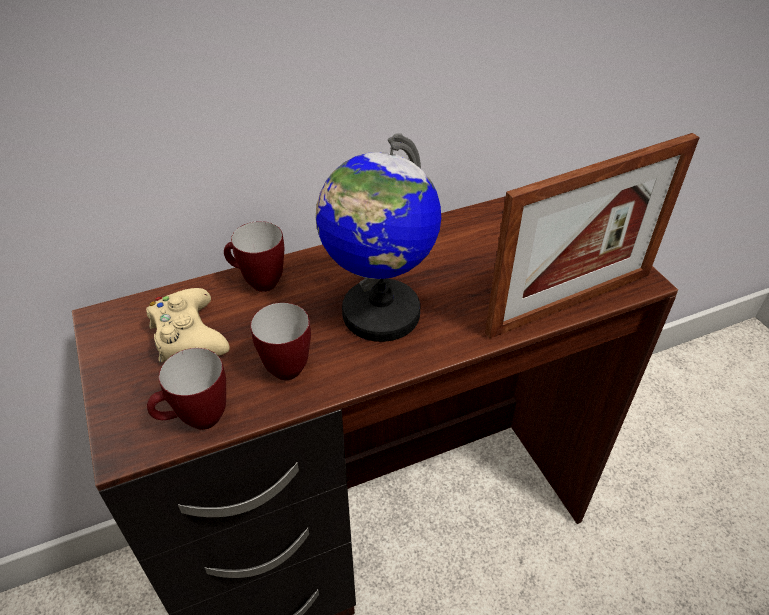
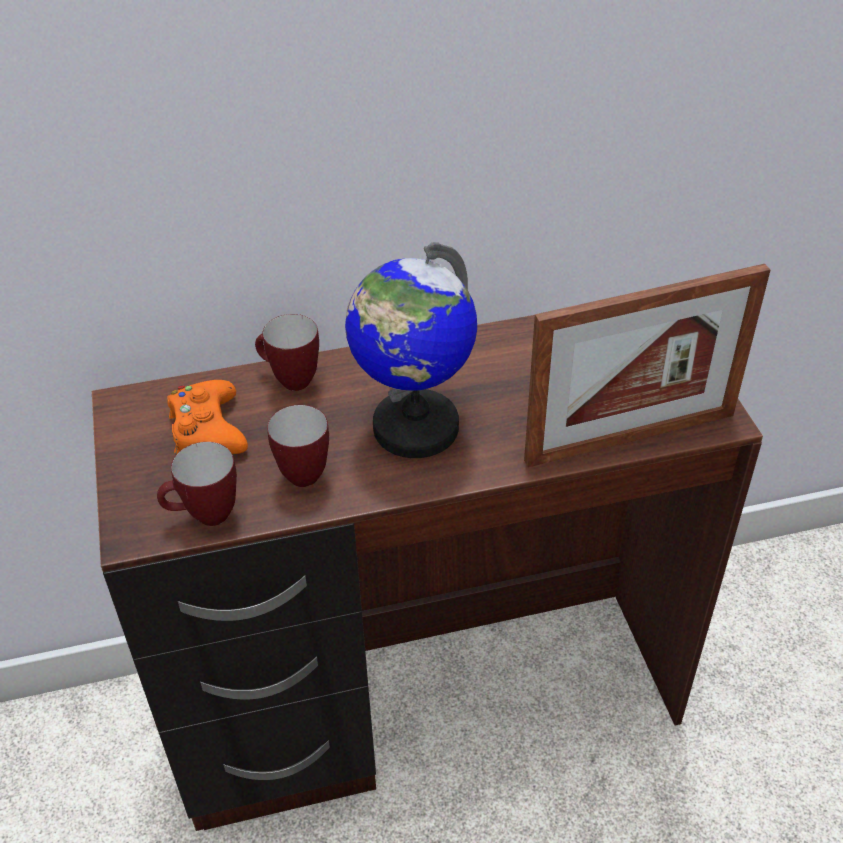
camera: 10 degrees right, 0 degrees up
(188, 336) = (207, 430): beige game controller -> orange game controller

